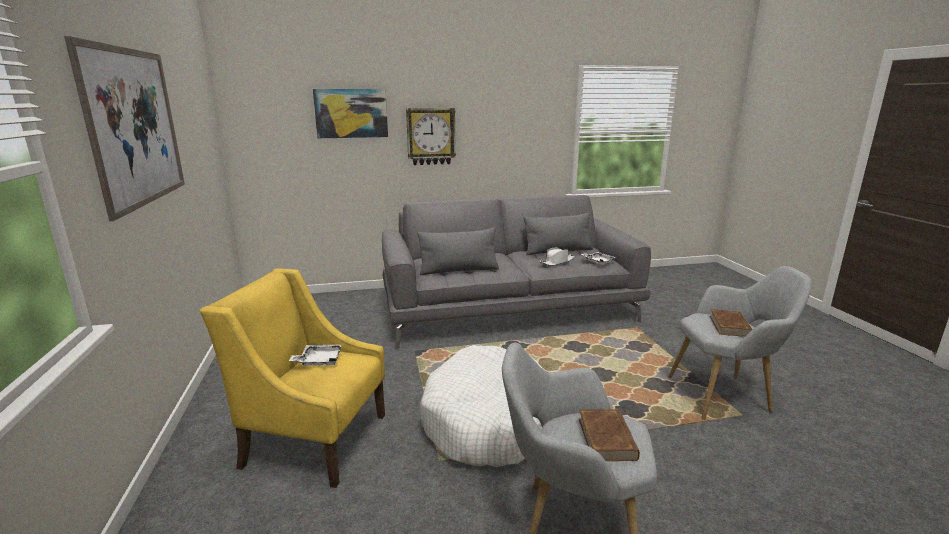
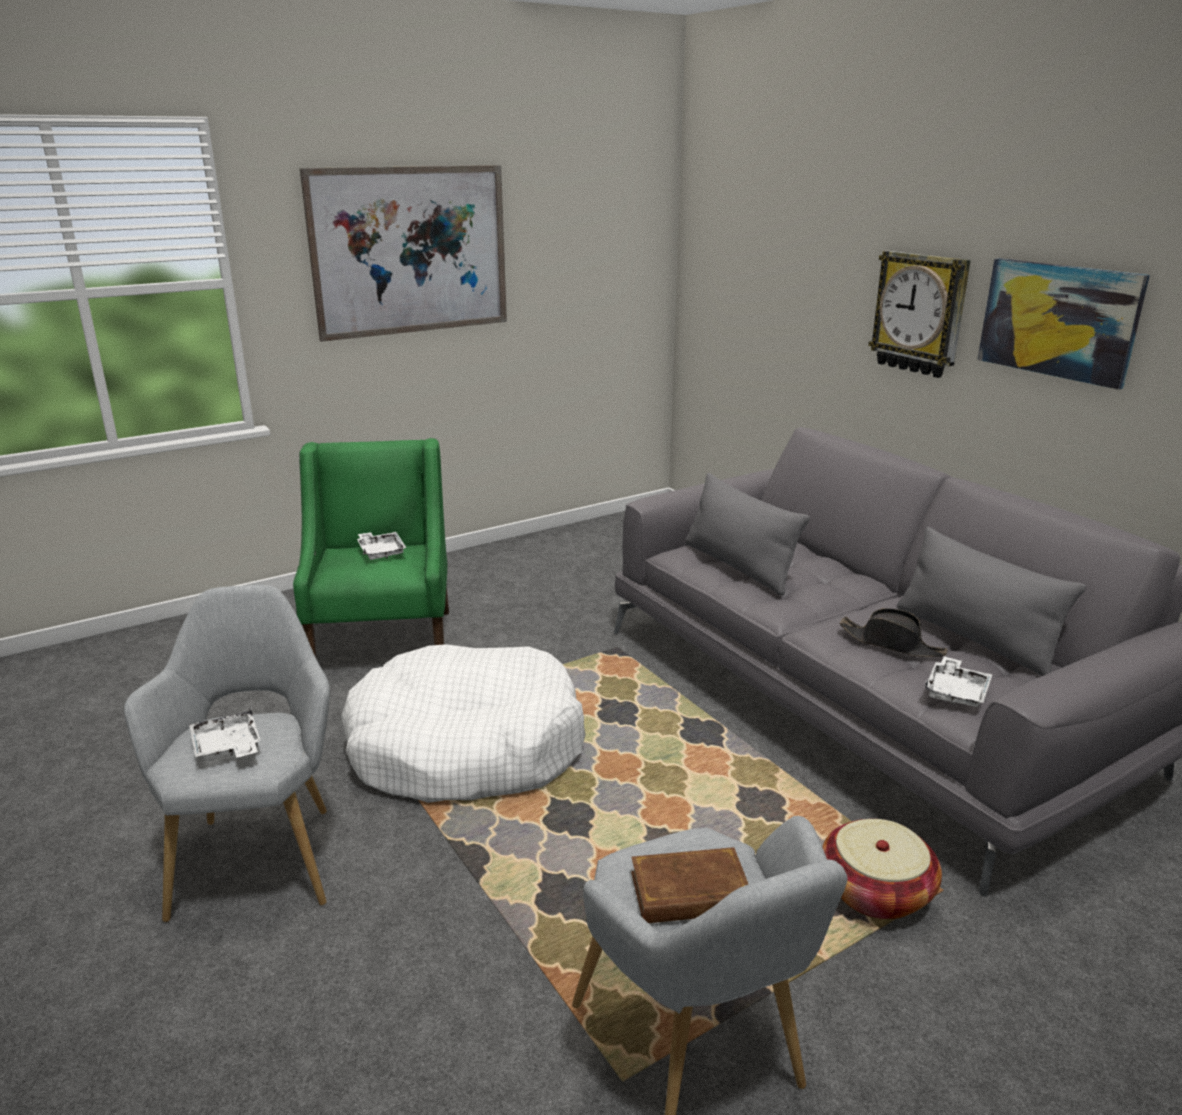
camera: 70 degrees right, 5 degrees up
(315, 439) = (384, 640): yellow armchair -> green armchair
(351, 113) = (811, 250): picture -> picture (1058, 320)
(557, 262) = (891, 644): white hat -> black hat
(607, 438) = (228, 748): brown book -> white tray
(636, 339) = (876, 891): none -> basket

